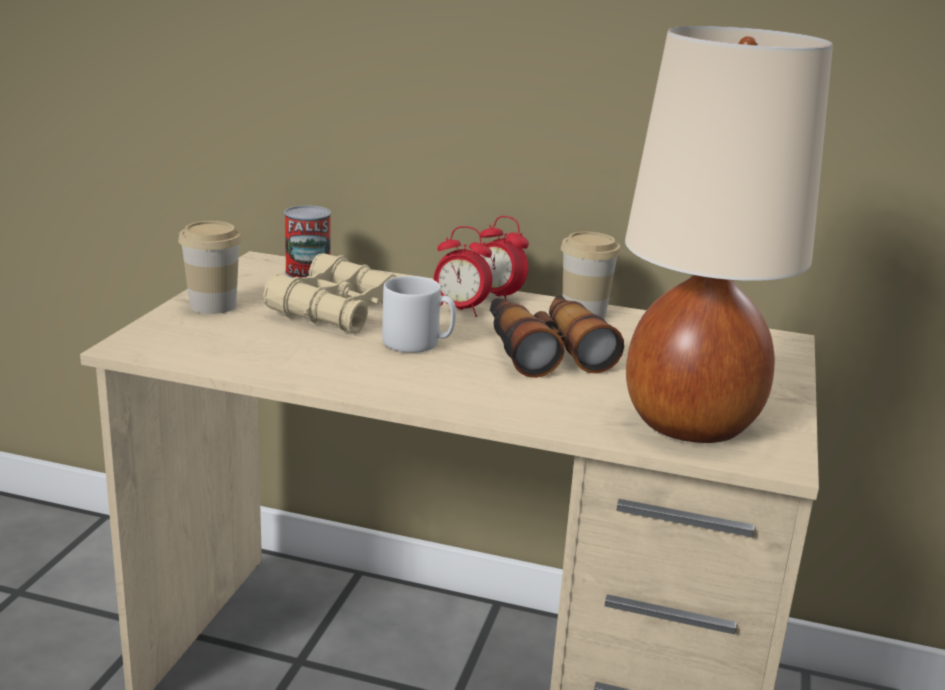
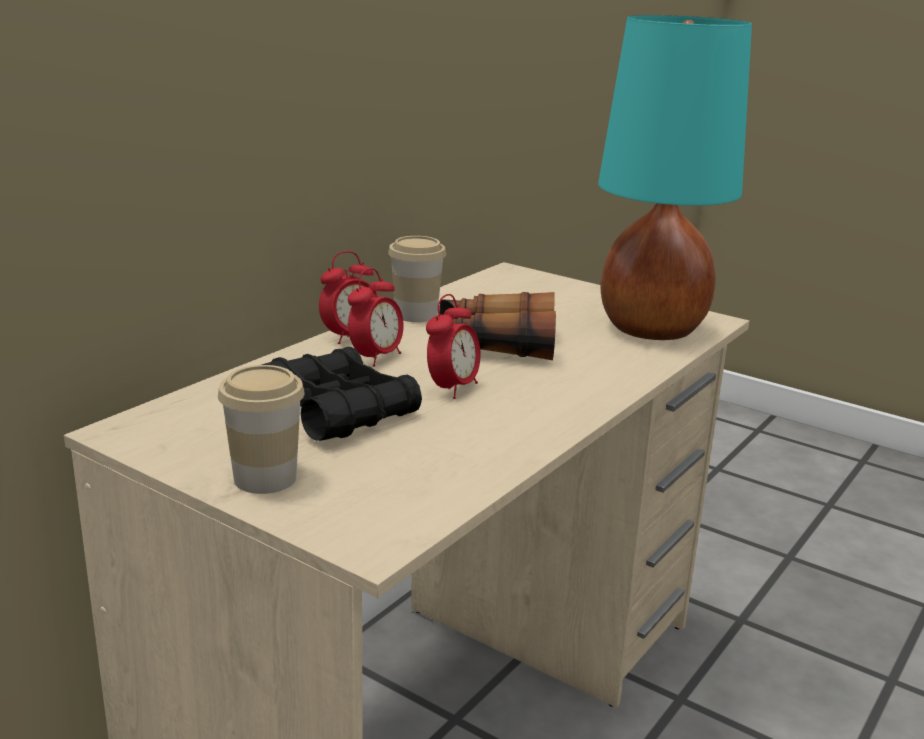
camera: 70 degrees left, 0 degrees up
(308, 272) = (193, 410): can -> none
(338, 310) = (335, 411): beige binoculars -> black binoculars
(418, 343) = (452, 389): grey mug -> alarm clock
(688, 423) = (650, 329): beige table lamp -> turquoise table lamp

